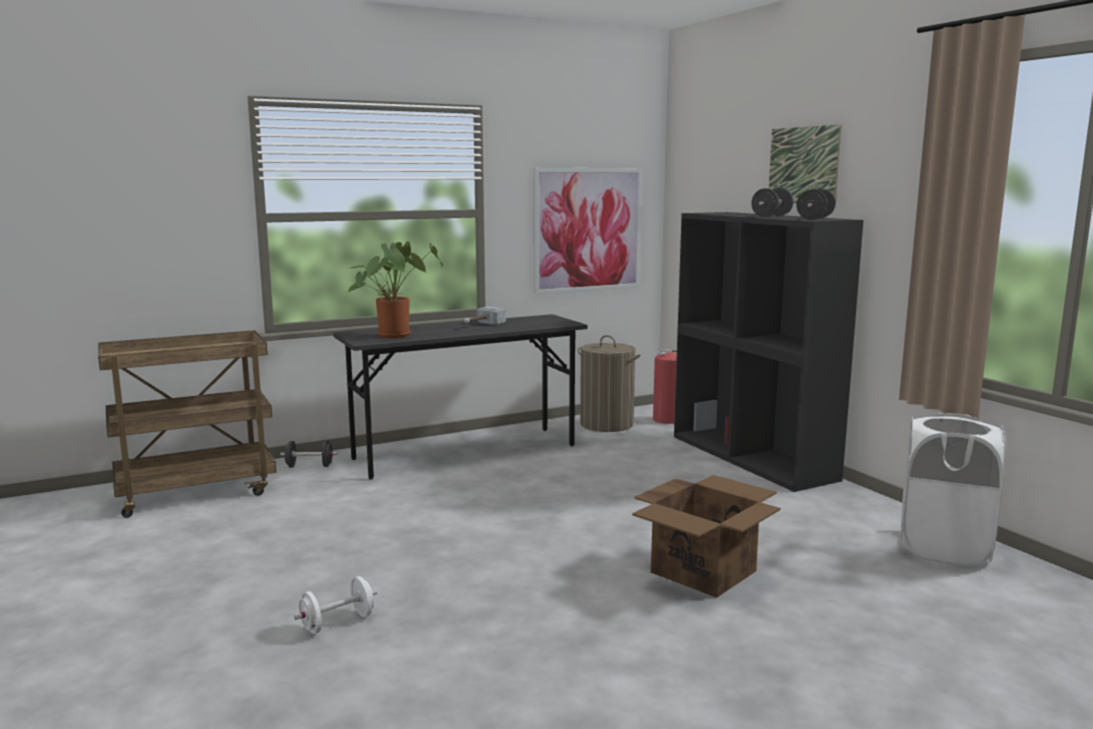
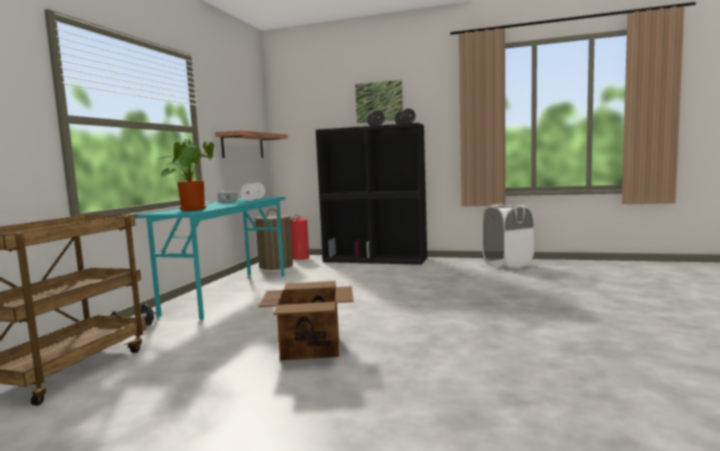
camera: 45 degrees left, 5 degrees down
(337, 623) = (381, 371): white dumbbell -> white dumbbell (253, 200)
(465, 452) = (229, 293): grey desk -> turquoise desk
(588, 230) = (243, 146): picture -> shelf
(704, 571) = (465, 293): cardboard box -> cardboard box (311, 347)

